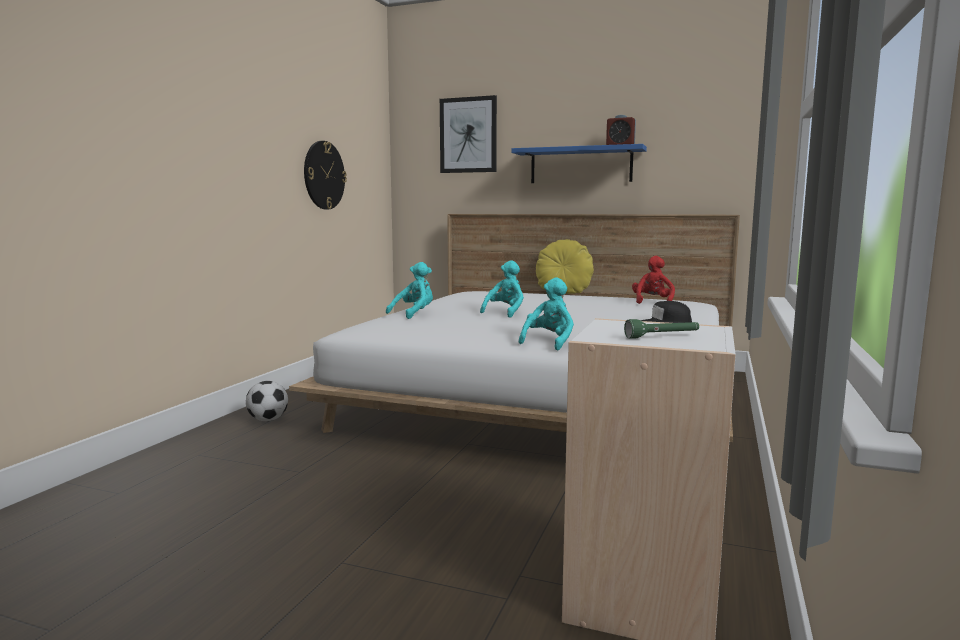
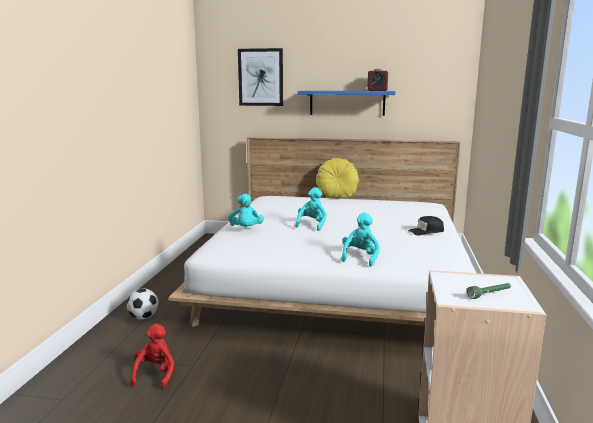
camera: 10 degrees left, 5 degrees up
(324, 175) = (158, 116): wall clock -> none
(414, 314) = (246, 229): turquoise plush toy -> turquoise plush toy turned 135 degrees clockwise
(652, 302) = (405, 207): red plush toy -> red plush toy (155, 374)

